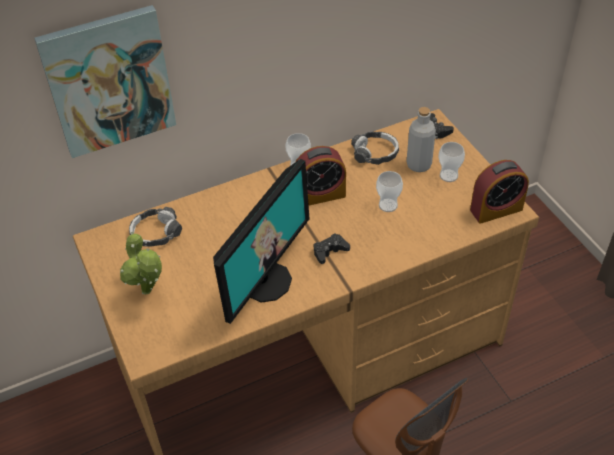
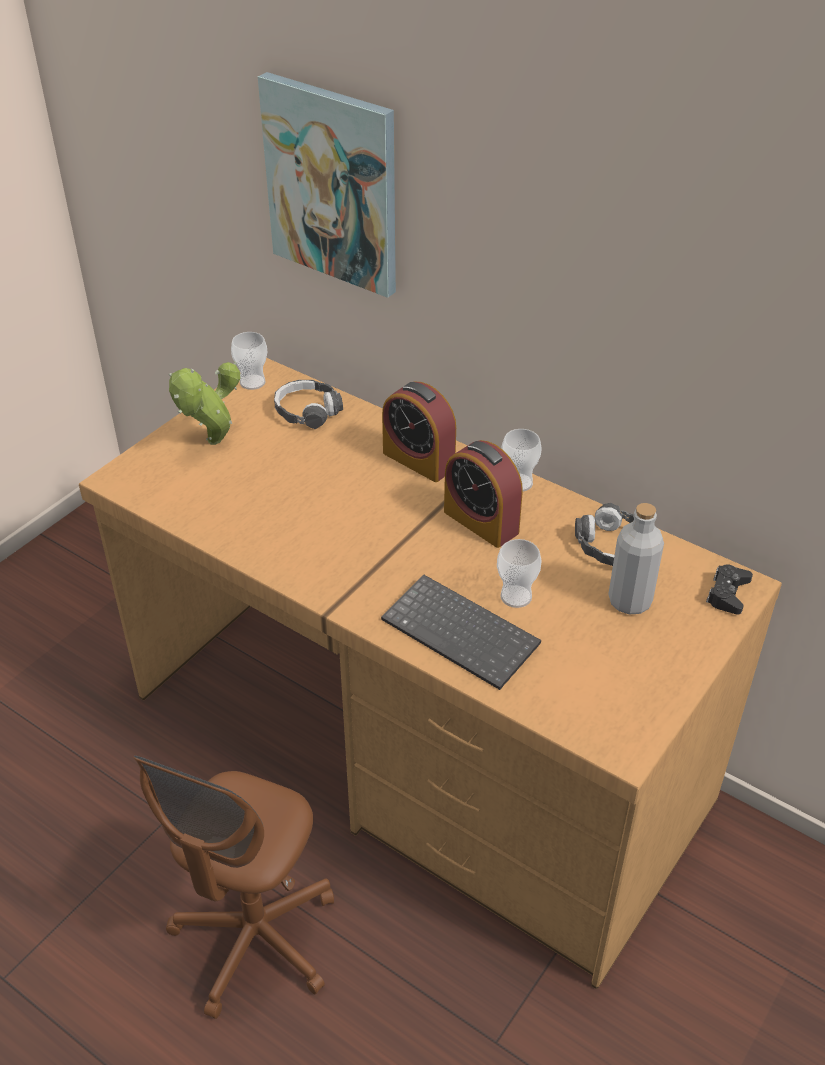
camera: 60 degrees right, 5 degrees down
(266, 281) = (290, 531): monitor -> none
(330, 251) = (383, 569): black game controller -> none
(401, 237) = (463, 633): none -> keyboard
(448, 175) = (636, 643): cup -> cup (252, 382)
(496, 209) = (607, 725): alarm clock -> alarm clock (418, 460)

